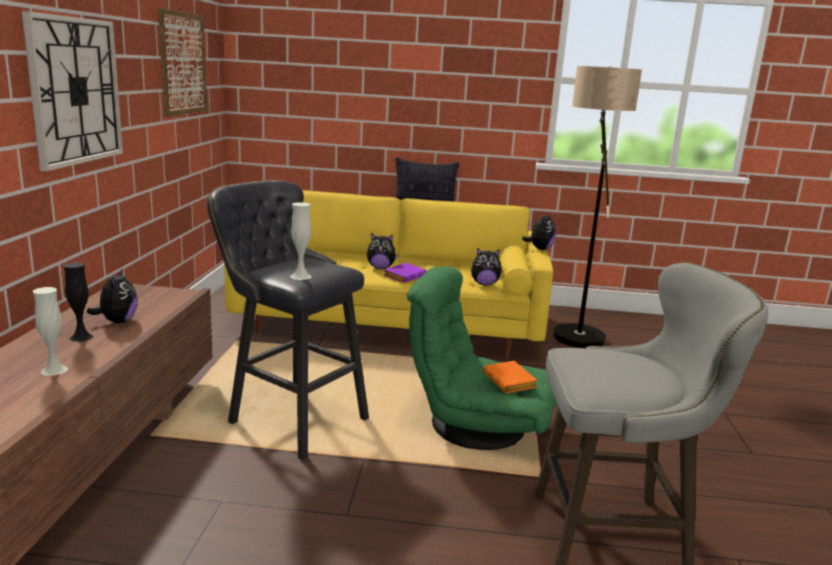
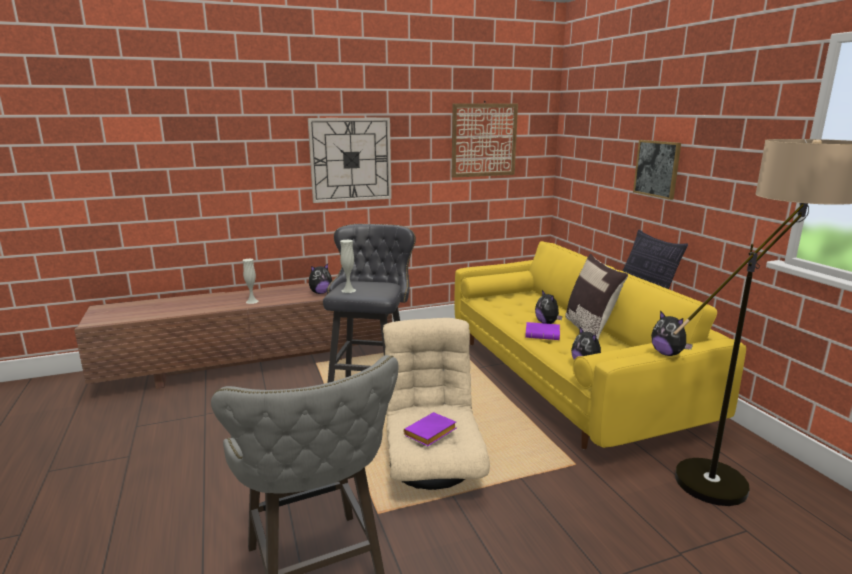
camera: 65 degrees right, 0 degrees up
(81, 337) = (293, 293): black vase -> none
(402, 95) = (657, 168): none -> picture
(417, 262) = (589, 330): none -> pillow
(479, 425) = (433, 465): green armchair -> beige armchair
(511, 382) = (430, 434): orange book -> purple book
(539, 249) = (667, 354): plush toy -> plush toy turned 60 degrees clockwise

